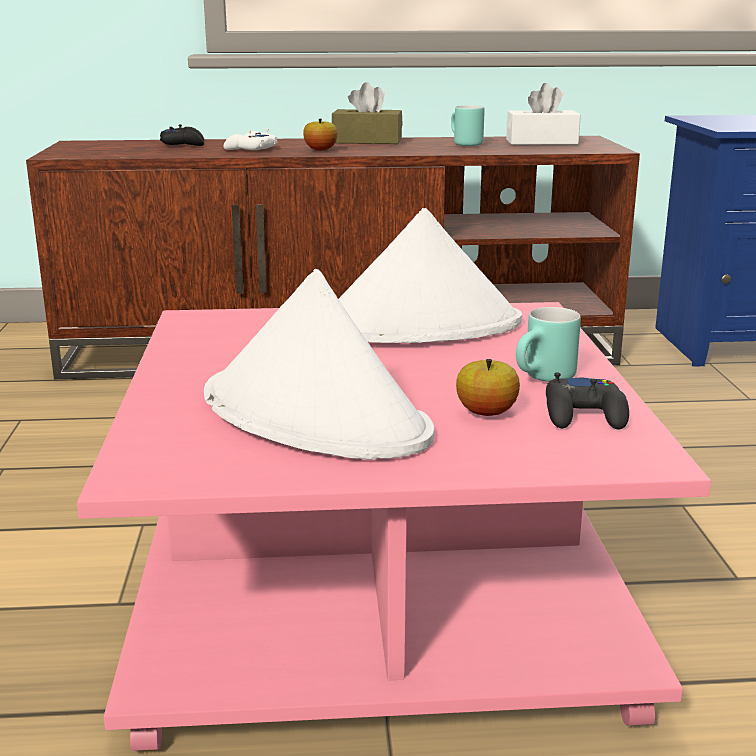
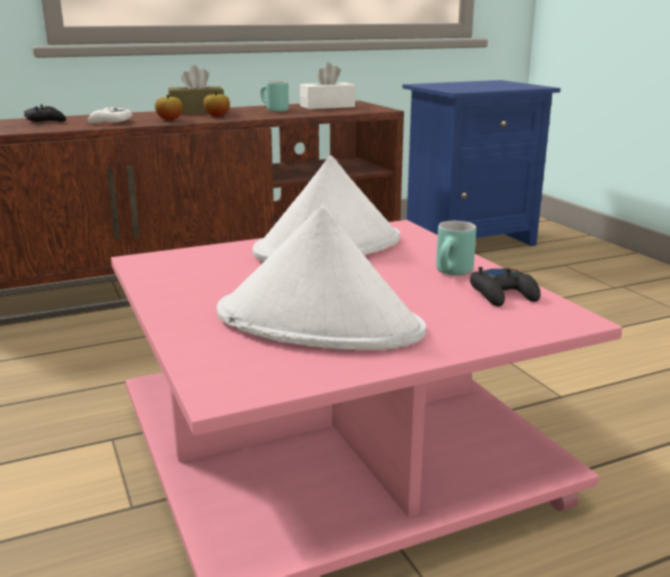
camera: 20 degrees left, 0 degrees up
(486, 413) = (438, 303): apple -> apple (217, 116)

